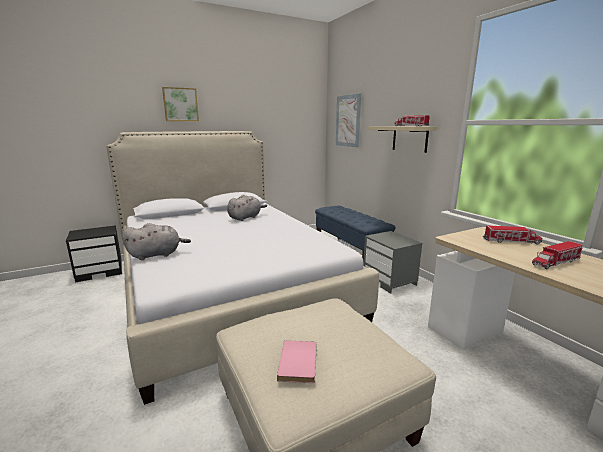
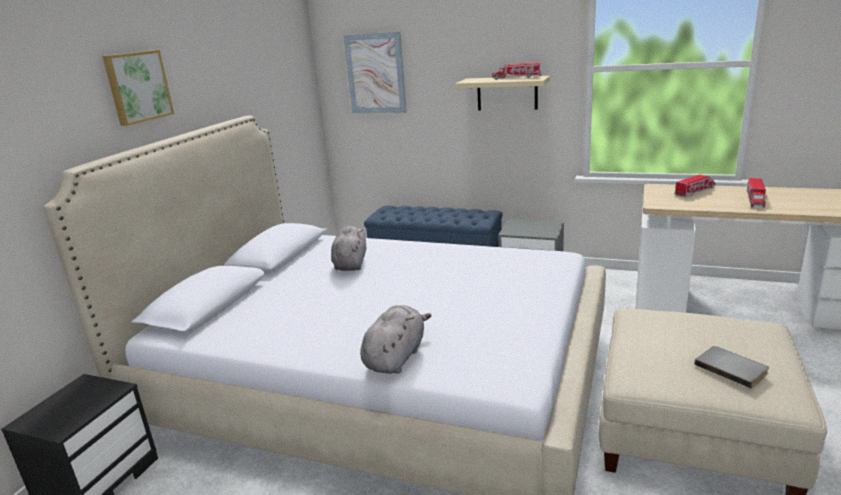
camera: 40 degrees left, 5 degrees up
(300, 363) = (732, 368): pink book -> grey book

